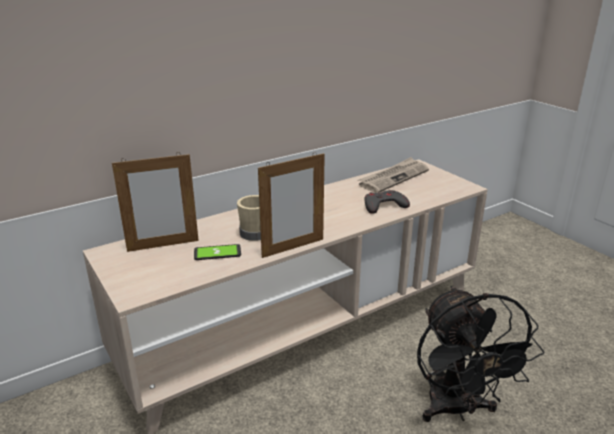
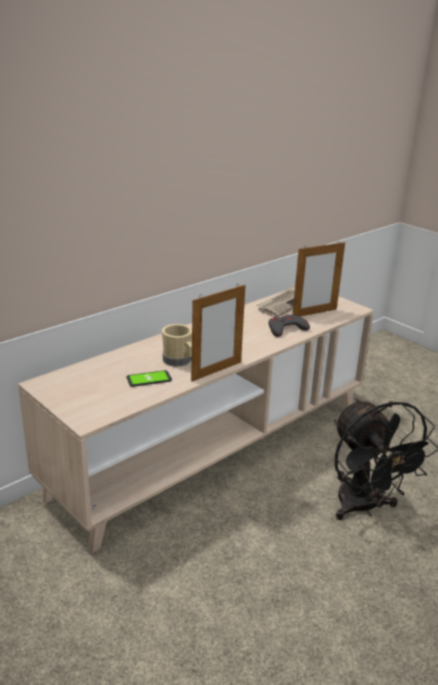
camera: 10 degrees left, 0 degrees up
(163, 245) = (94, 375): picture frame -> picture frame (314, 313)

